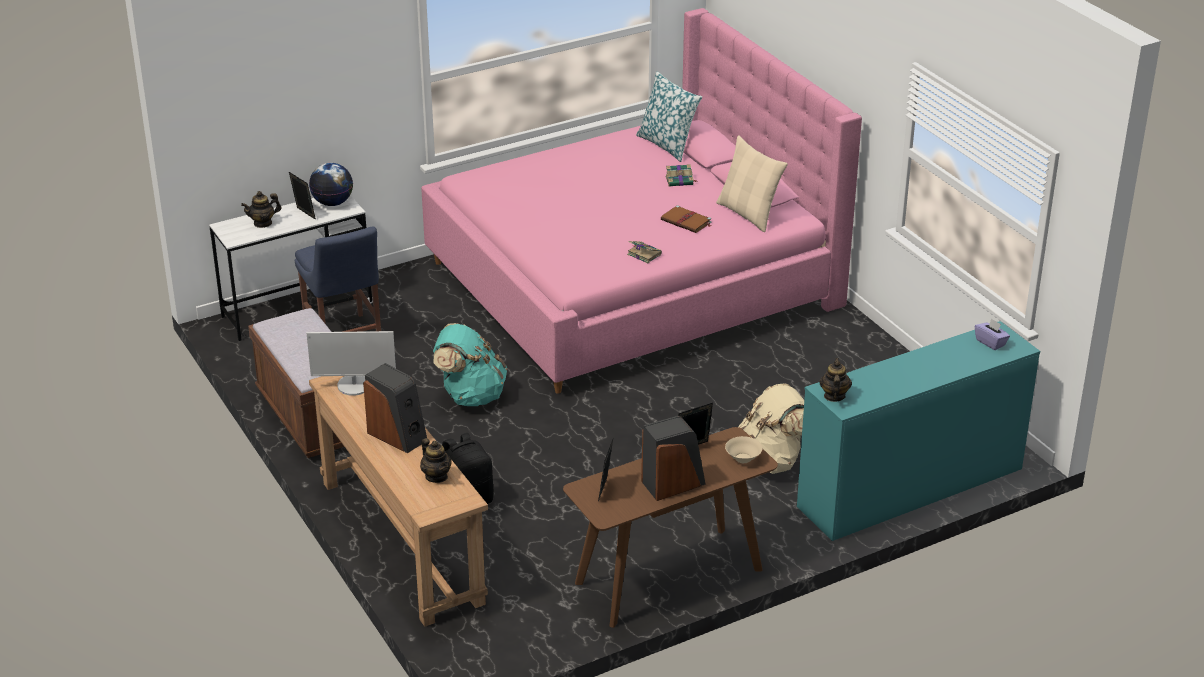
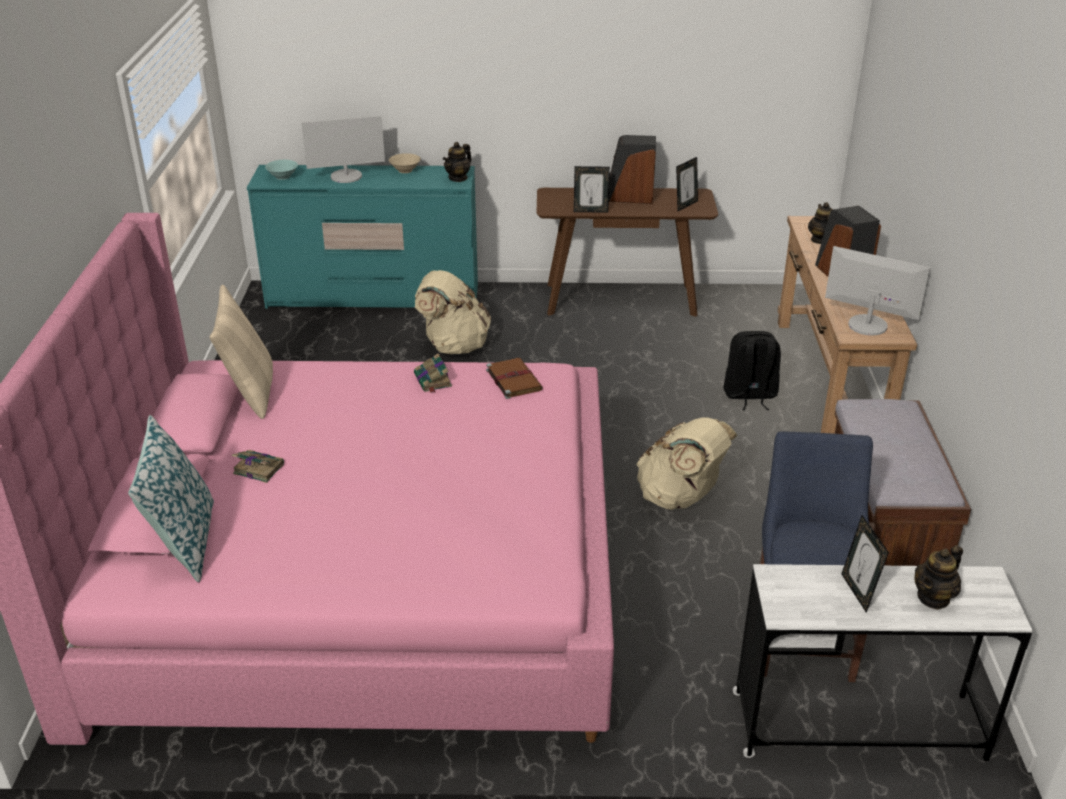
camera: 150 degrees left, 0 degrees up
(263, 223) = (933, 598): teapot -> teapot turned 135 degrees clockwise
(333, 203) = (800, 601): globe -> none
(470, 396) = (680, 497): turquoise backpack -> beige backpack
(686, 221) = (332, 405): brown book -> brown book (513, 379)
(743, 458) = (559, 197): beige bowl -> beige bowl (405, 170)
(937, 362) = (346, 176): none -> monitor
(991, 342) = (283, 177): purple tissue box -> turquoise bowl

